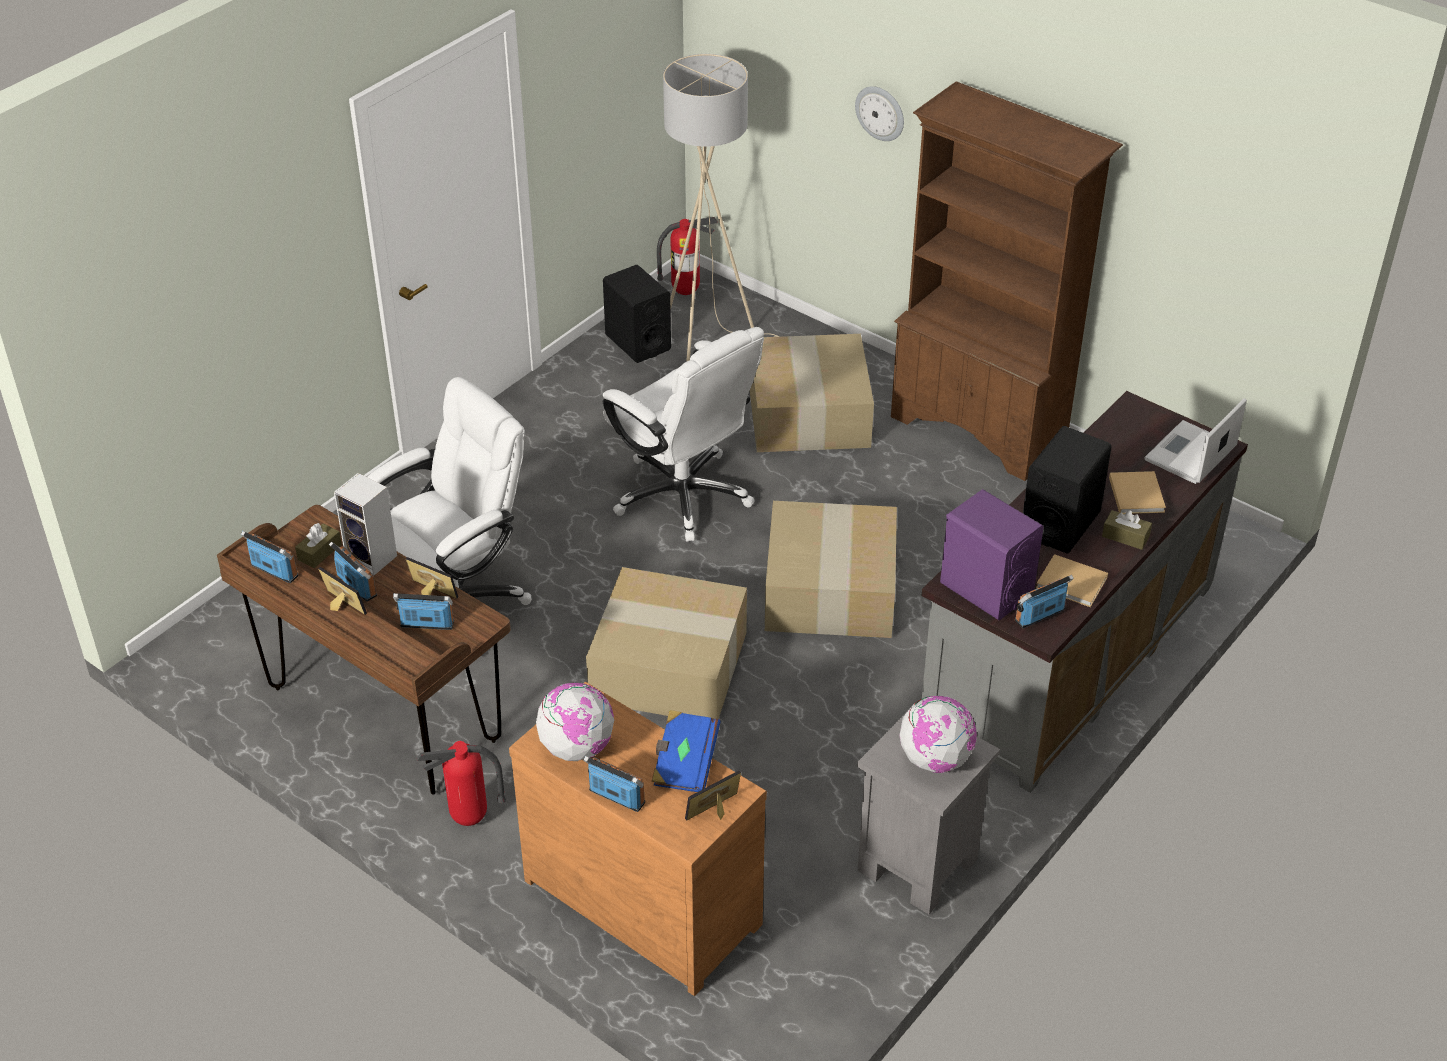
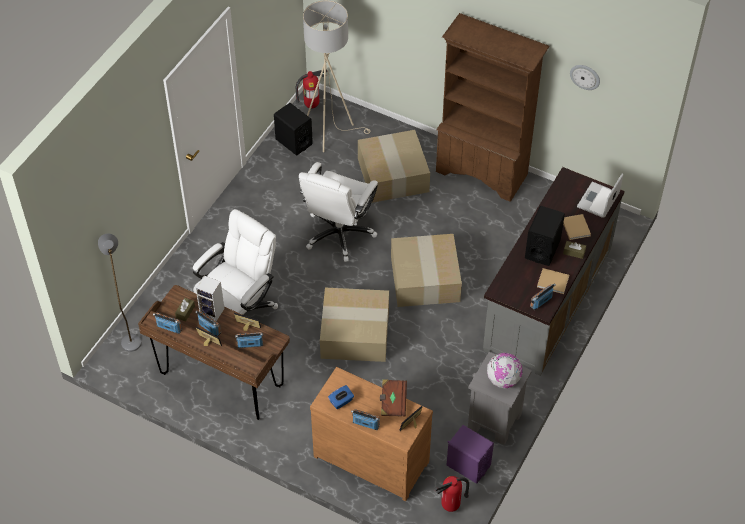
camera: 10 degrees left, 10 degrees up
(234, 617) = (129, 337): none -> grey floor lamp
(469, 819) = (279, 429): fire extinguisher -> fire extinguisher (450, 507)
(577, 747) = (341, 401): globe -> blue tissue box
(683, 494) = (339, 233): white office chair -> white office chair turned 75 degrees clockwise
(684, 763) = (392, 402): blue book -> brown book
(880, 113) = (418, 23): wall clock -> wall clock (585, 76)
(986, 589) = (513, 291): purple speaker -> purple speaker (468, 465)

